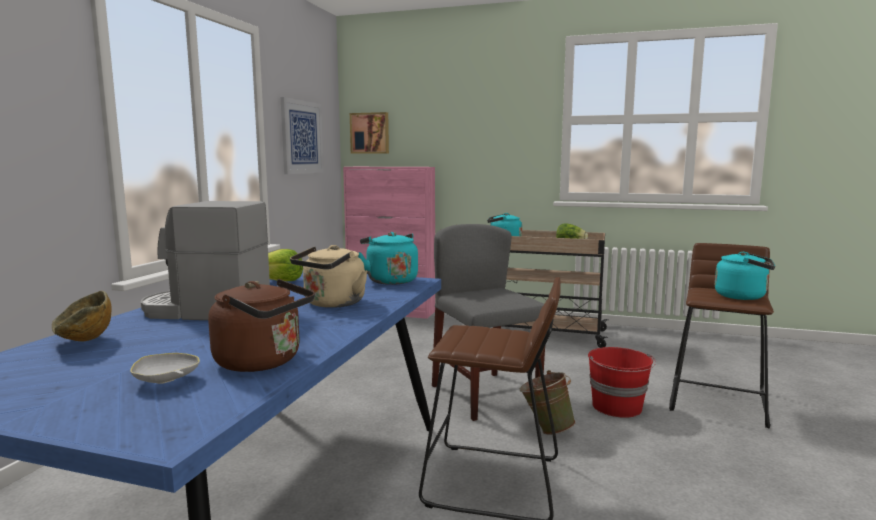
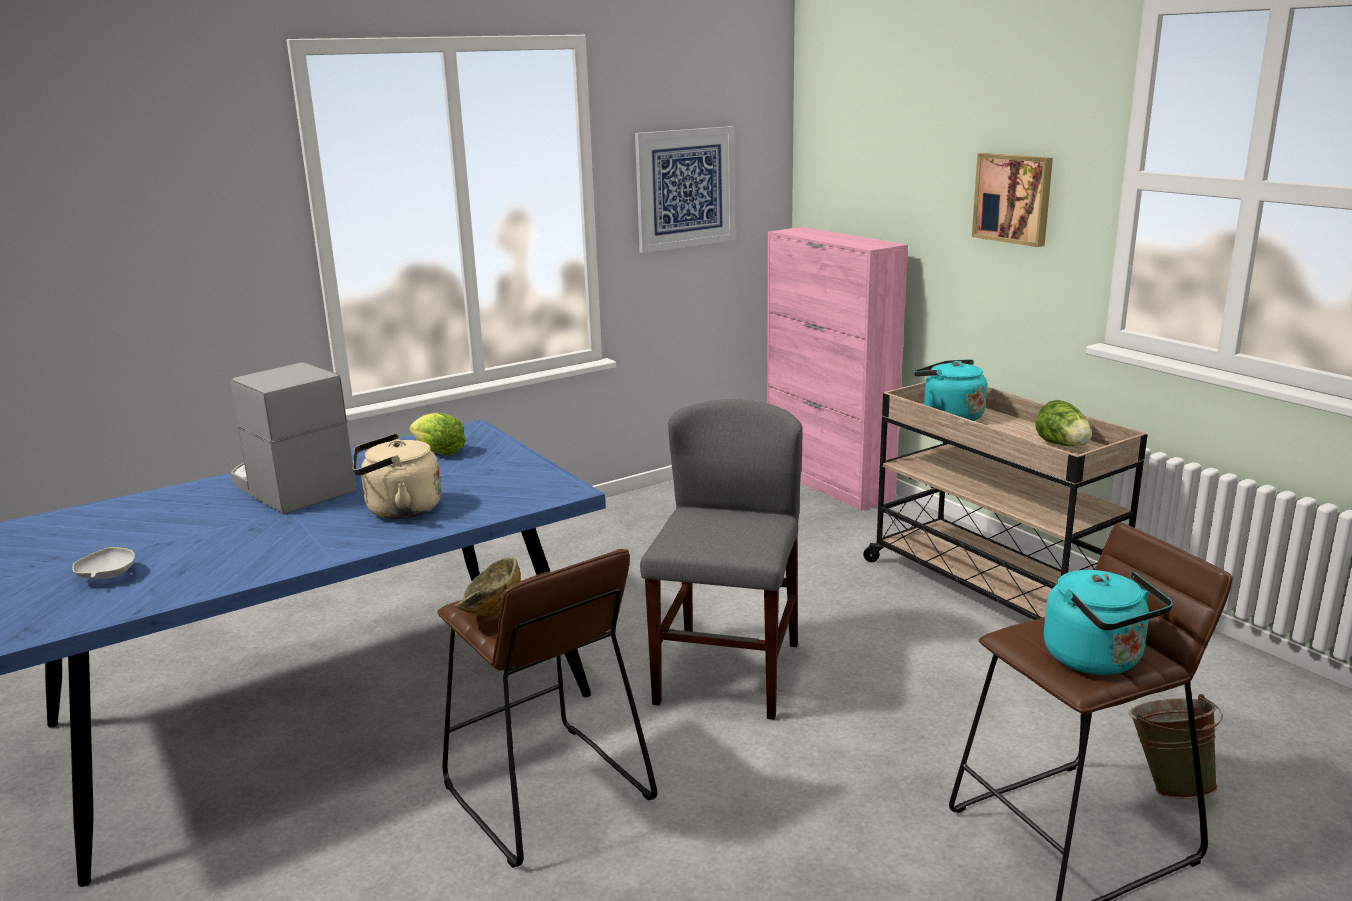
camera: 40 degrees right, 10 degrees up
(83, 342) = (148, 506): bowl -> bowl (490, 615)
(263, 362) = (191, 579): brown kettle -> none
(370, 133) = (829, 170): picture -> picture (1014, 198)
(390, 280) = (540, 482): turquoise kettle -> none
(545, 429) = (717, 756): green bucket -> green bucket (1167, 784)
(617, 407) = (880, 769): red bucket -> none

